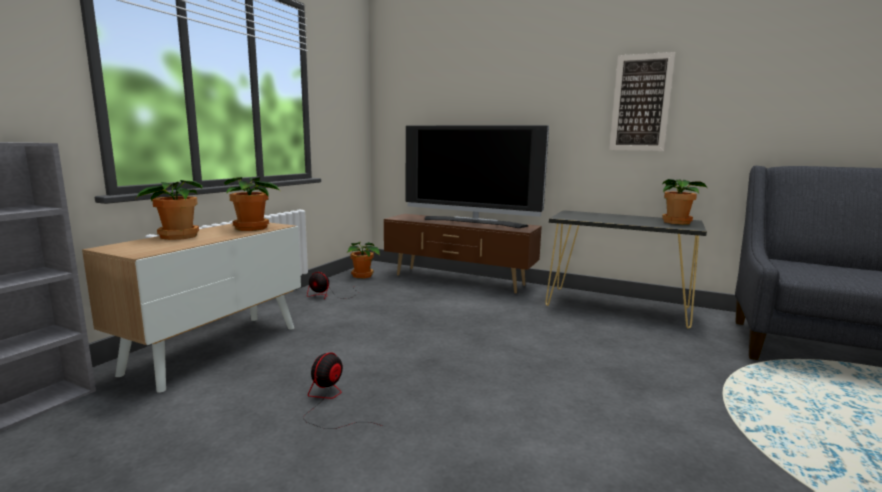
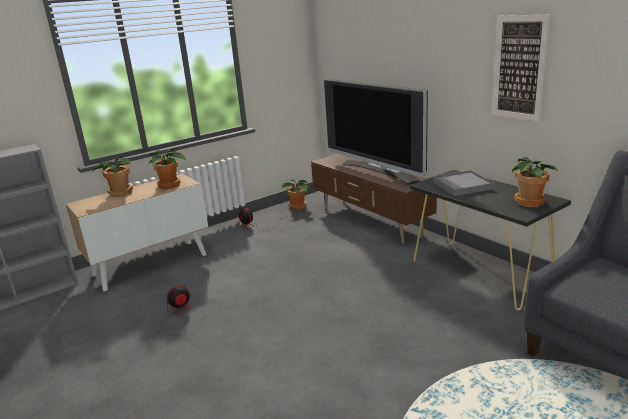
camera: 30 degrees right, 10 degrees up
(597, 217) = (462, 185): none -> grey tray

